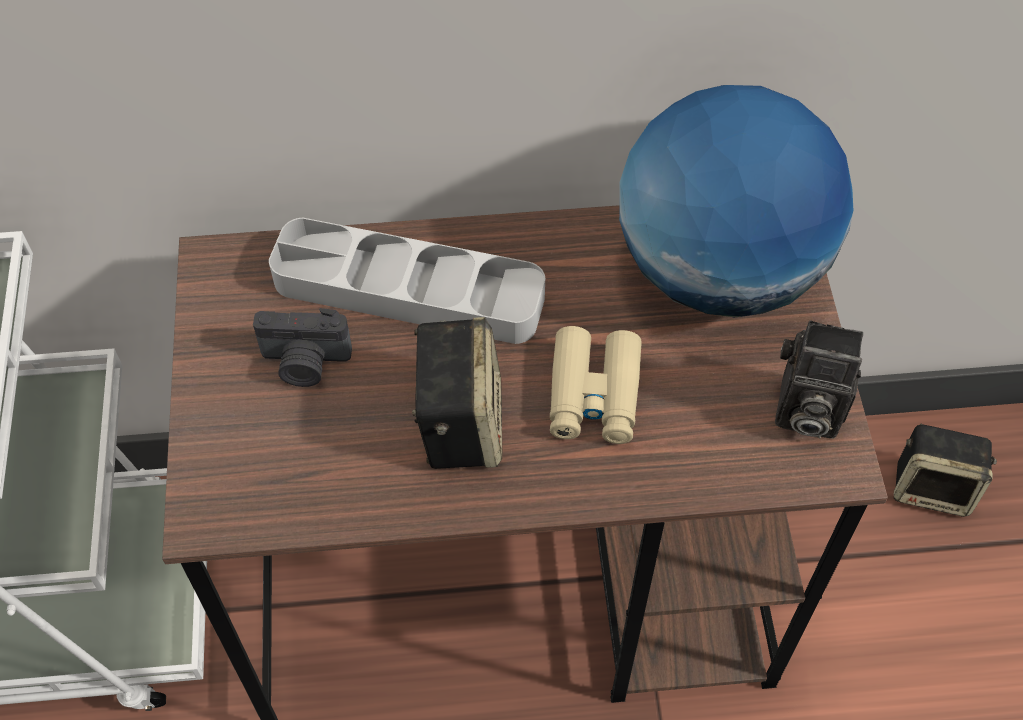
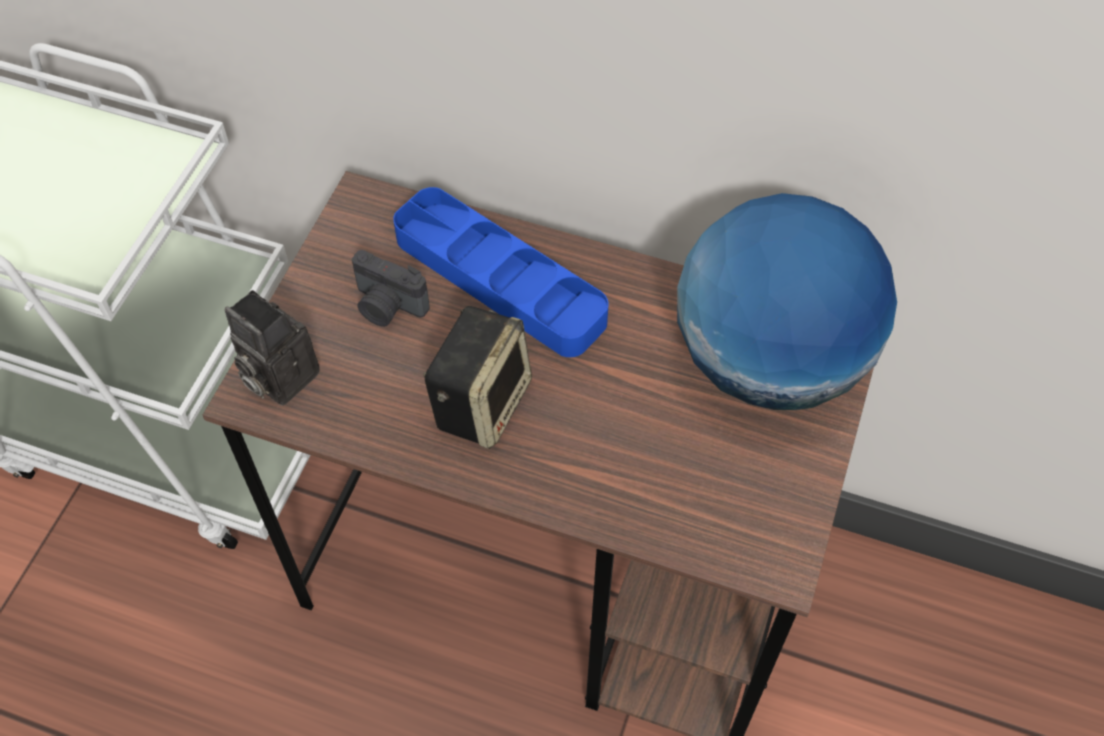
camera: 25 degrees right, 0 degrees up
(408, 290) = (499, 279): grey tray -> blue tray
(594, 394) = (603, 423): beige binoculars -> none
(803, 411) = (775, 509): camera -> camera (277, 376)
(933, 488) = (971, 650): speaker -> none

